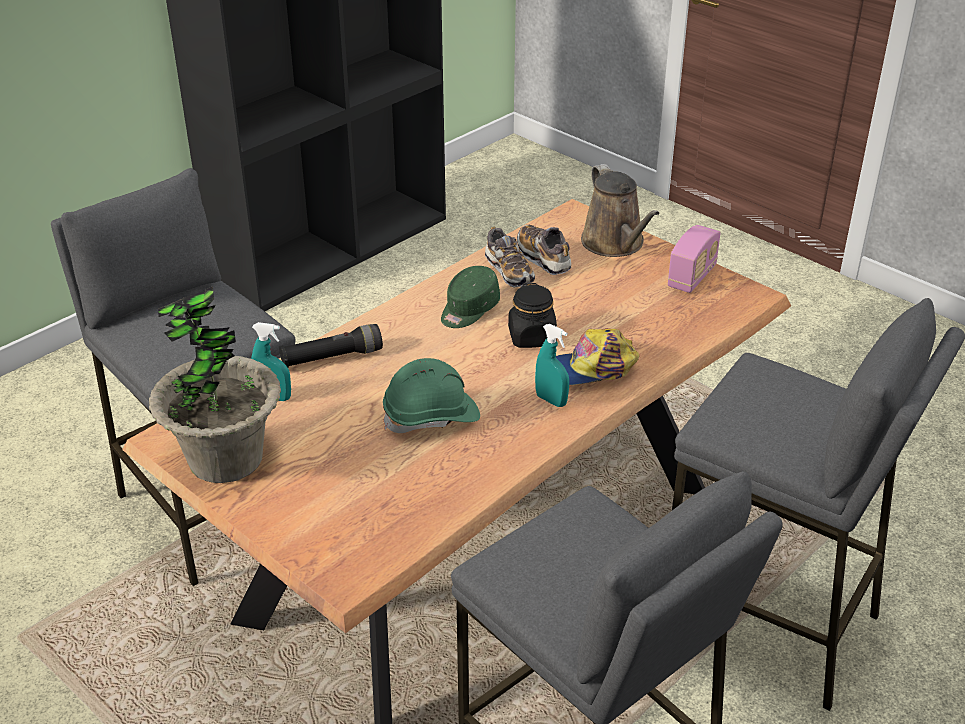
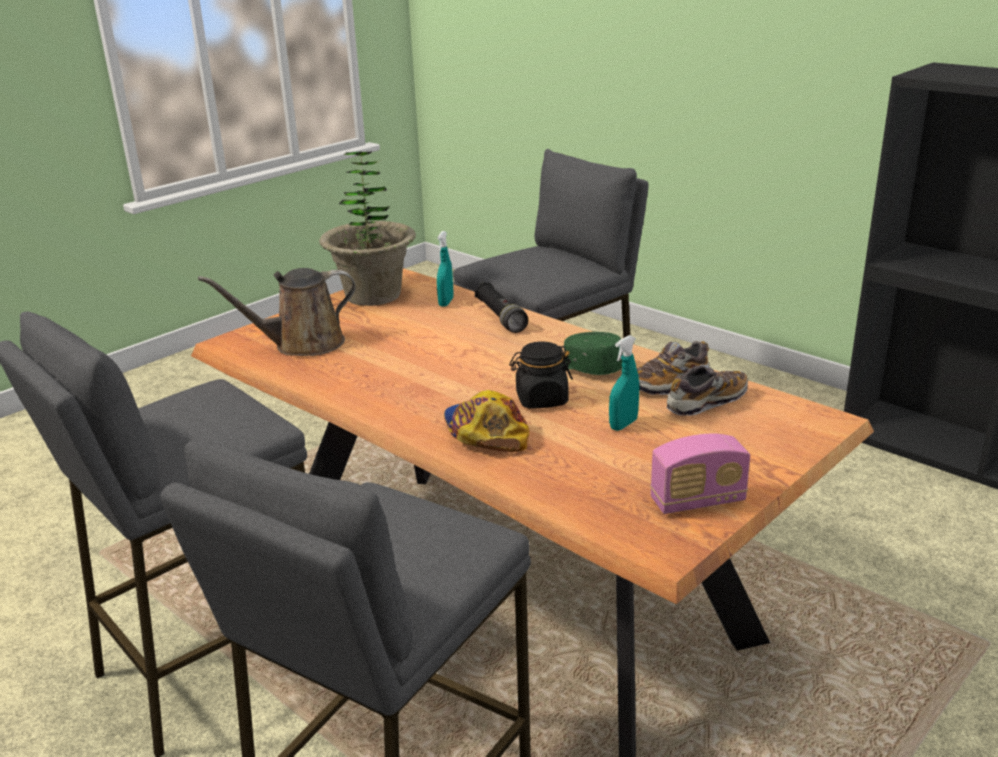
camera: 90 degrees right, 10 degrees down
(431, 417) = (412, 359): green hard hat -> none
(551, 400) = (432, 411): turquoise spray bottle -> turquoise spray bottle (623, 424)
(615, 244) = (761, 447): brown watering can -> brown watering can (302, 345)
(692, 277) = (697, 501): radio -> radio turned 45 degrees counterclockwise

